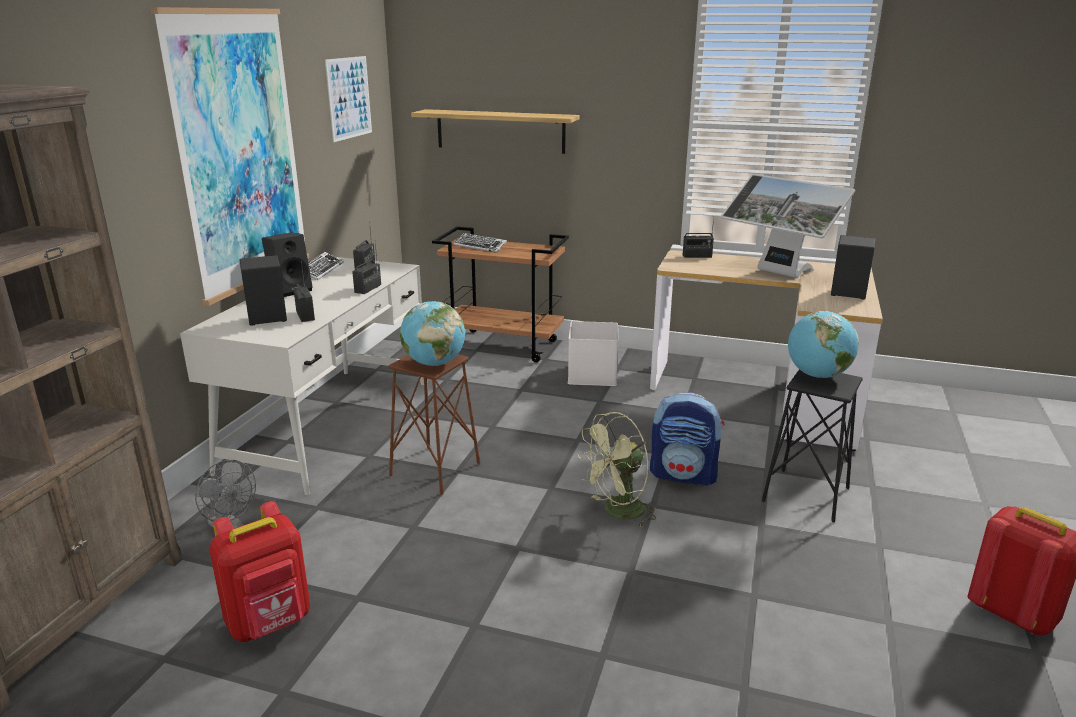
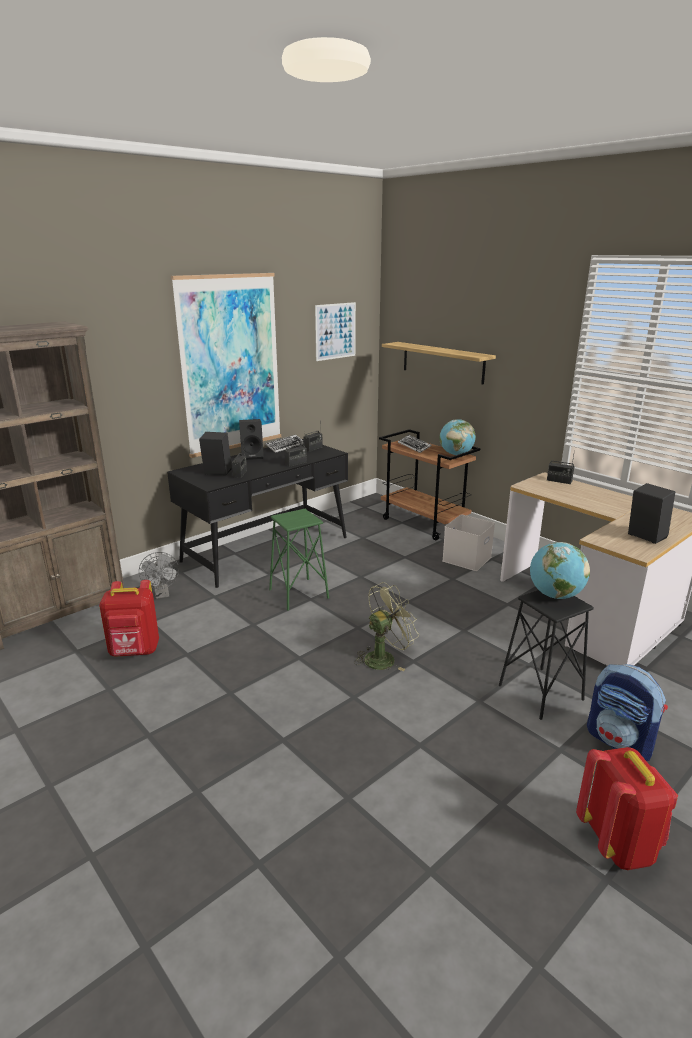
camera: 30 degrees right, 0 degrees up
(330, 424) = (267, 549): white desk -> black desk
(434, 363) = (296, 521): globe -> globe (456, 454)
(435, 470) = (298, 594): brown stool -> green stool
(618, 512) = (384, 658): green fan -> green fan turned 150 degrees clockwise
(684, 475) = (459, 648): backpack -> backpack (620, 741)
(778, 273) = (609, 507): monitor -> none

